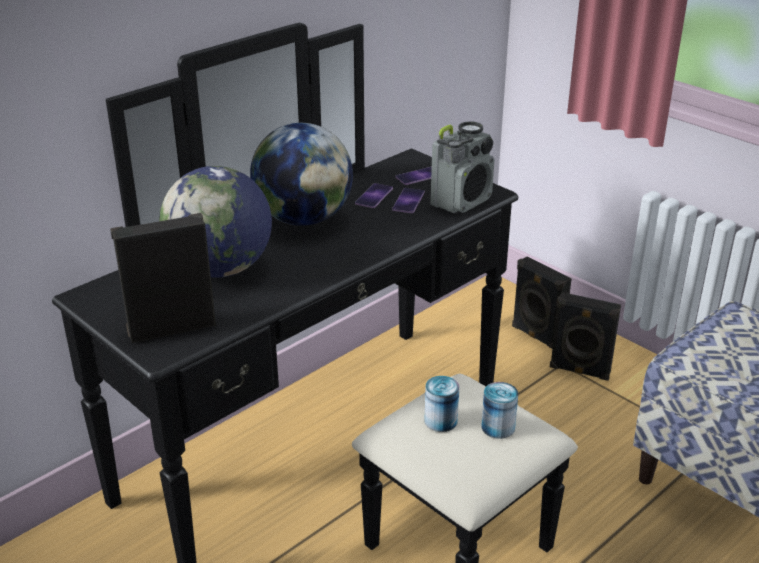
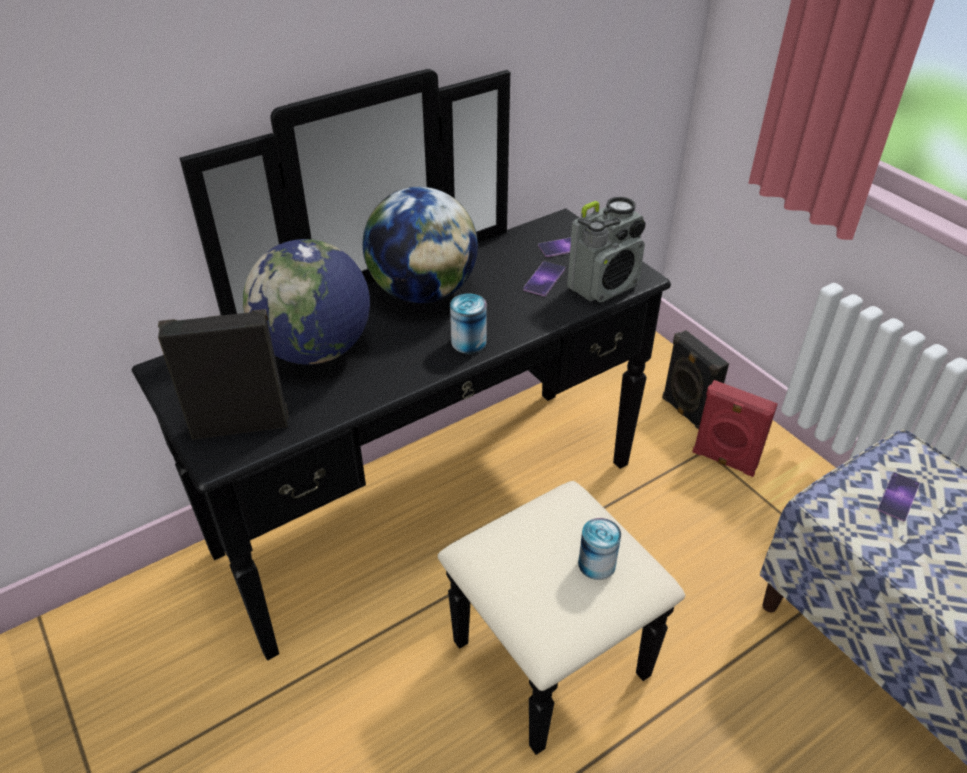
camera: 10 degrees right, 10 degrees up
(374, 196) = (508, 268): phone -> phone (898, 496)
(440, 421) = (535, 546): can -> can (468, 342)
(579, 371) = (723, 461): black speaker -> red speaker

